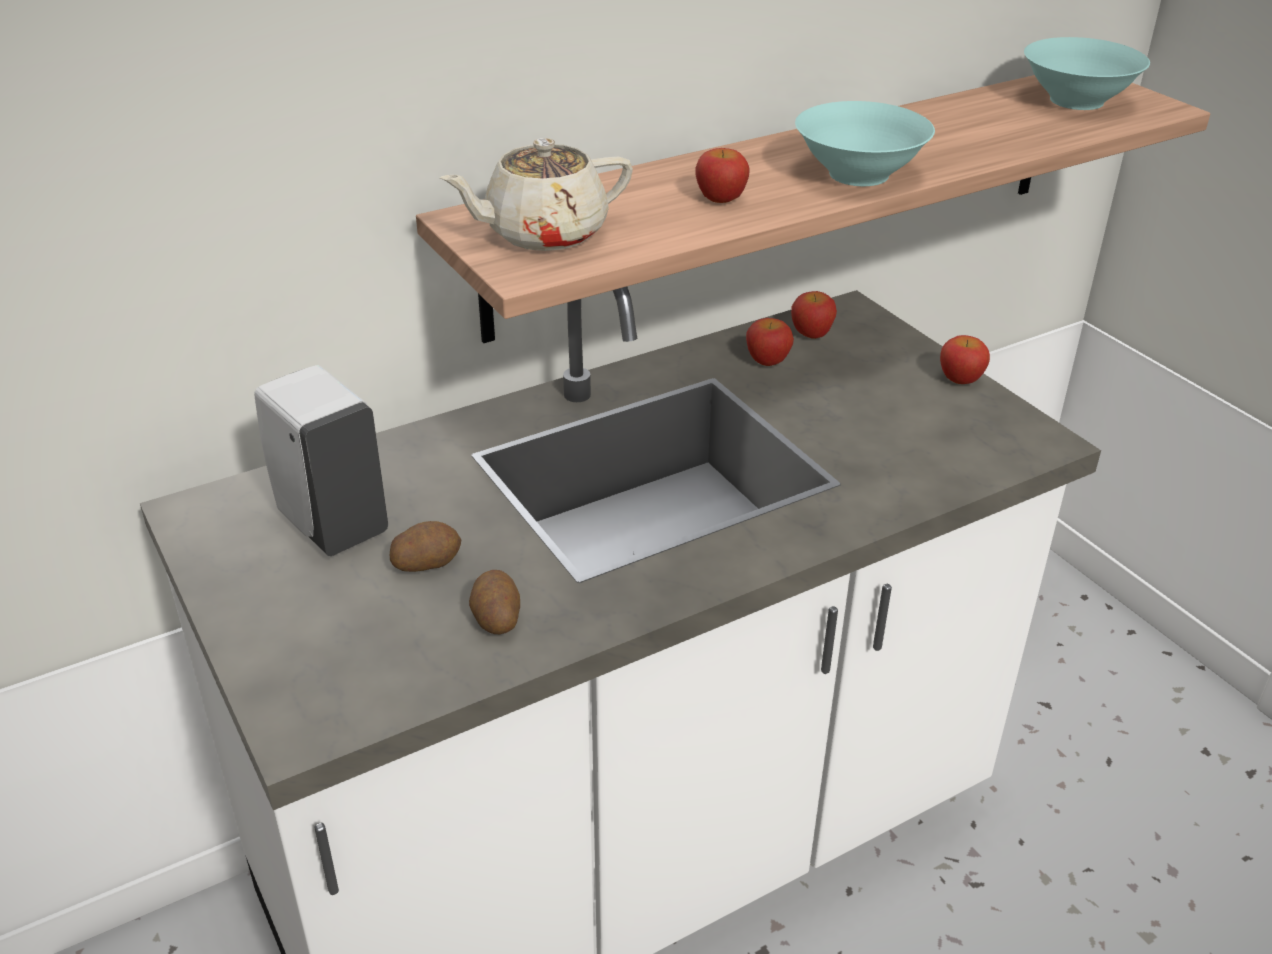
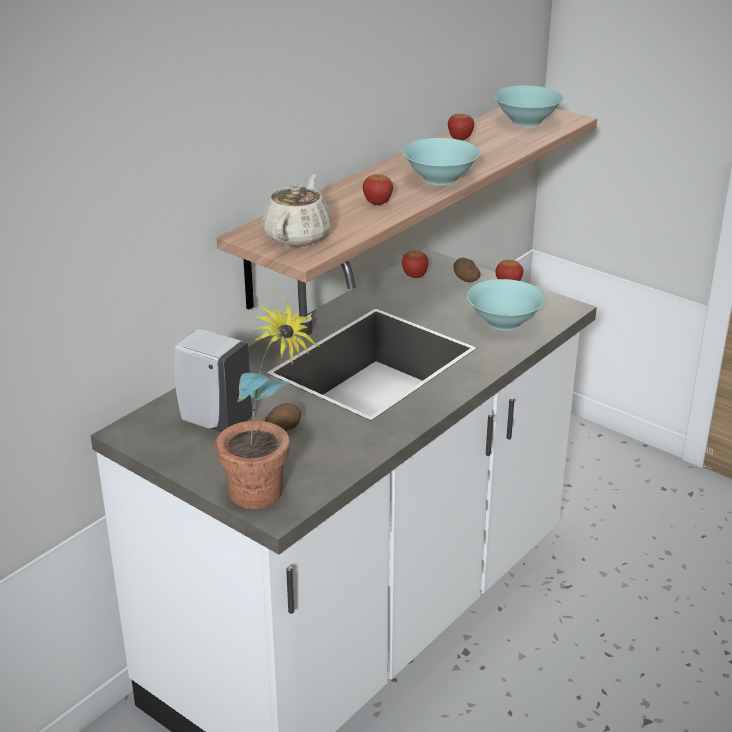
camera: 20 degrees left, 5 degrees down
(304, 698) = (266, 500): none -> potted plant
(496, 618) = (340, 444): potato -> potato (465, 279)
(543, 233) = (298, 235): beige teapot -> beige teapot turned 150 degrees clockwise
(767, 361) = (399, 294): apple -> apple (460, 138)
(917, 445) = (504, 321): none -> turquoise bowl

